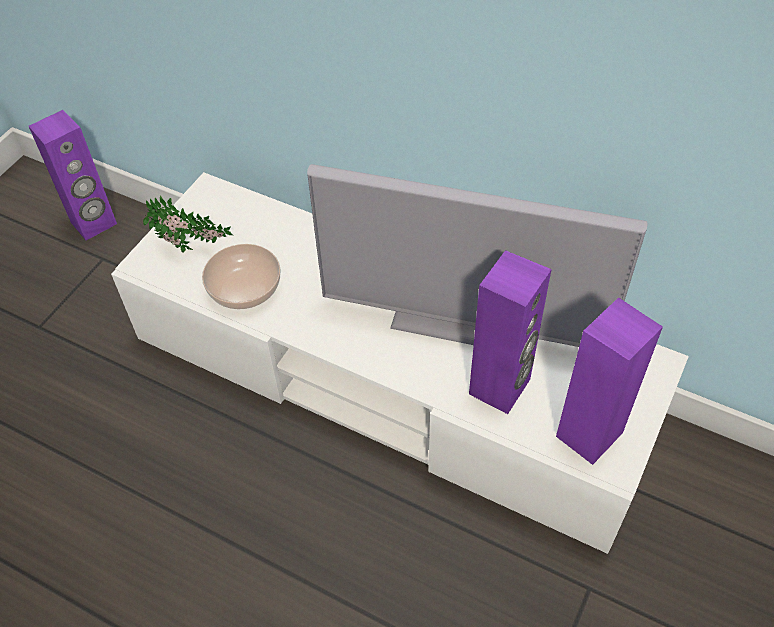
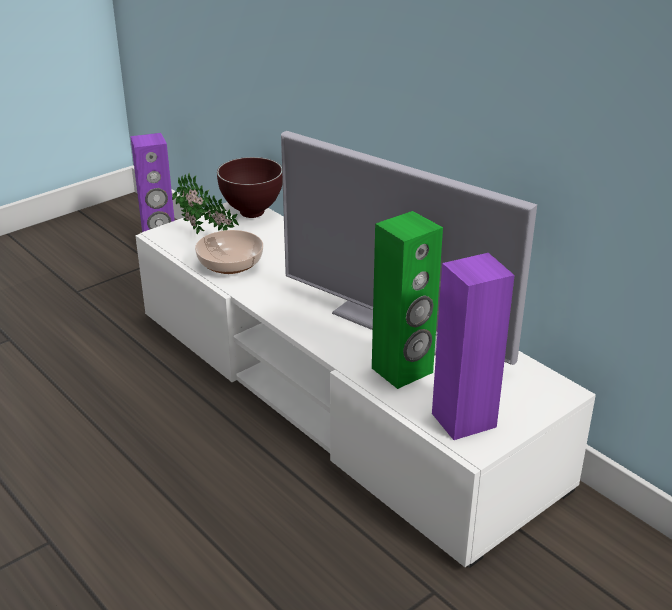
camera: 20 degrees right, 20 degrees down
(228, 200) = (253, 213): none -> brown bowl
(500, 387) = (402, 371): purple speaker -> green speaker

